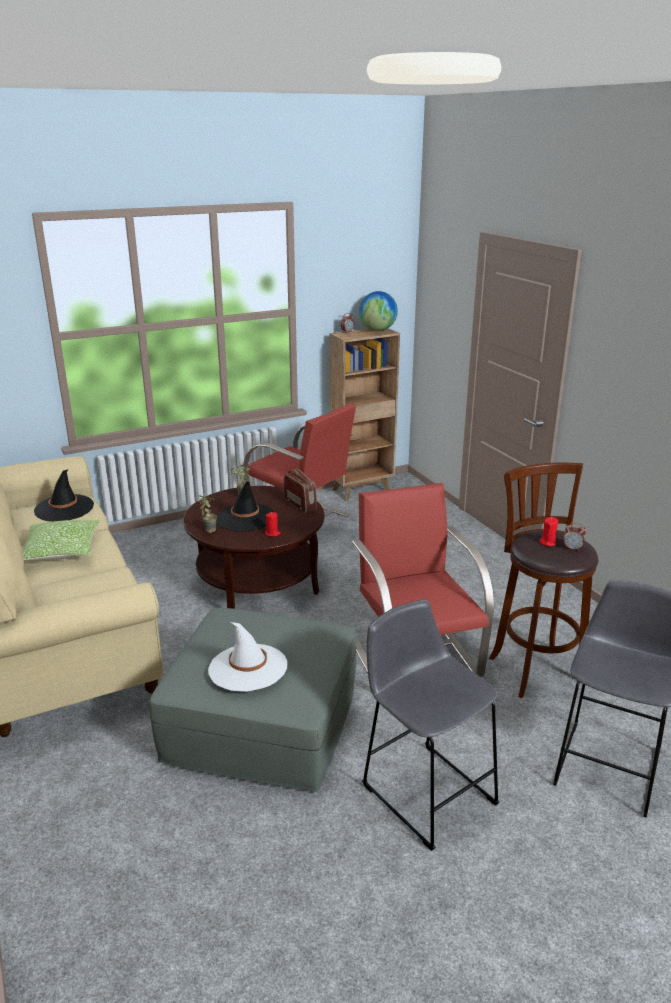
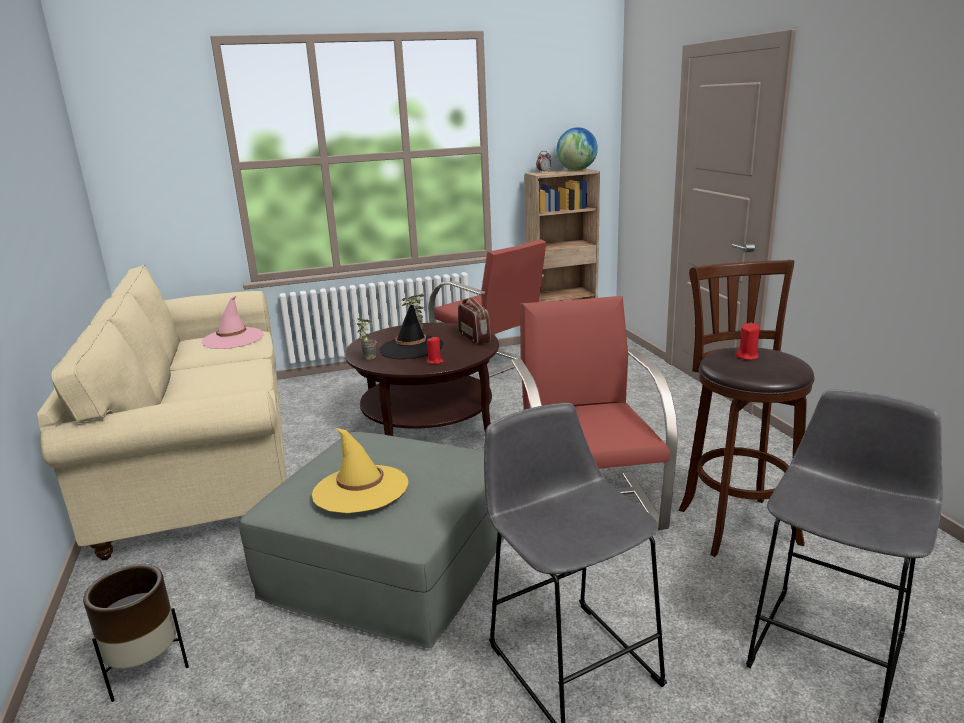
camera: 10 degrees right, 5 degrees down
(61, 551) = (212, 373): pillow -> none
(64, 508) = (233, 339): black hat -> pink hat
(89, 831) = (147, 671): none -> brown planter
(248, 668) = (360, 489): white hat -> yellow hat
(572, 548) = (779, 362): alarm clock -> none

